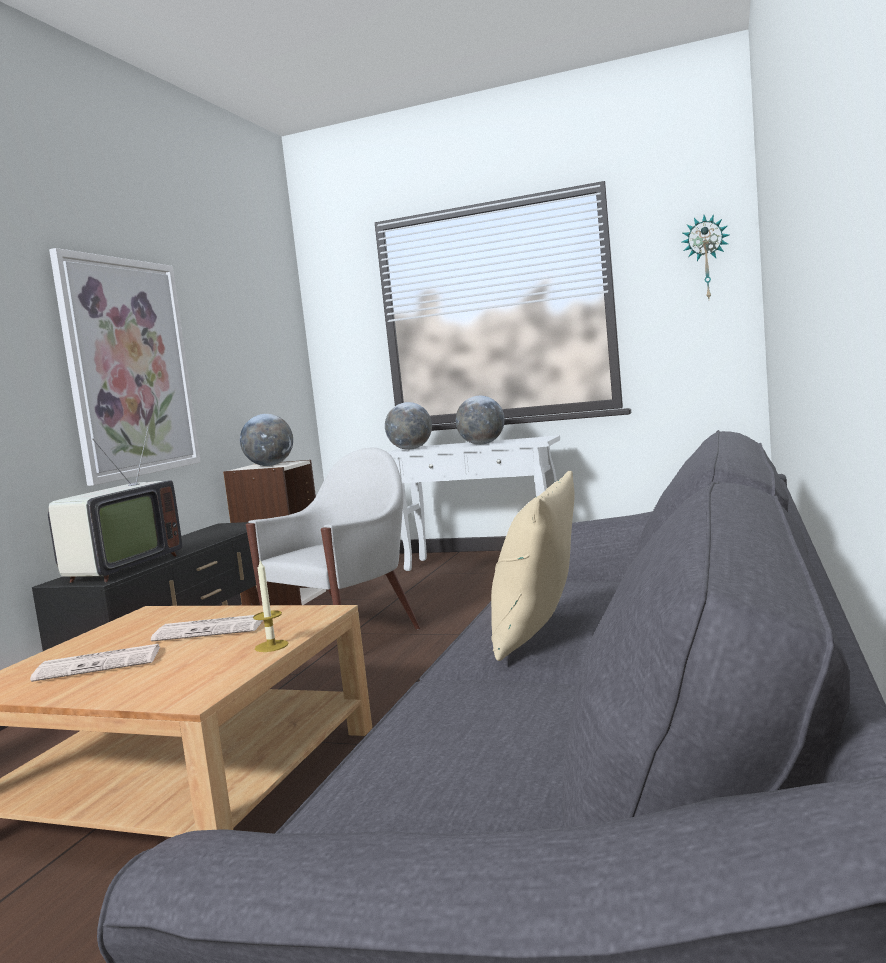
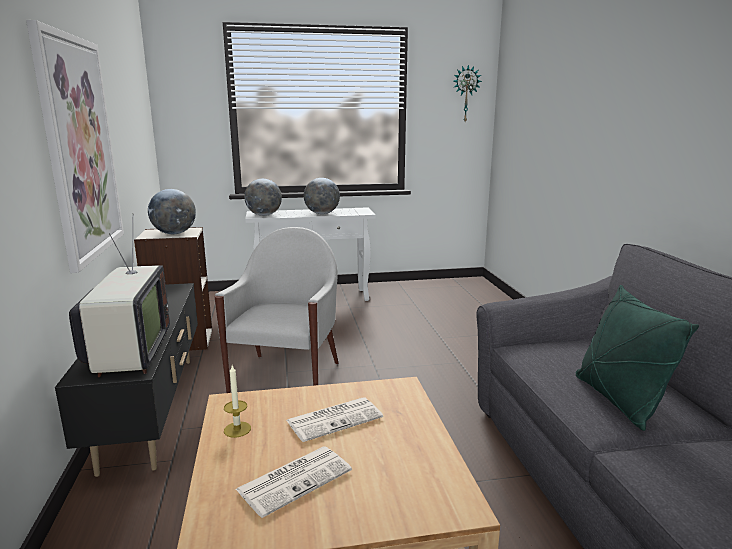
camera: 30 degrees left, 10 degrees up
(271, 646) = (425, 432): candle -> candle (237, 429)
(537, 635) = (618, 400): beige pillow -> green pillow

